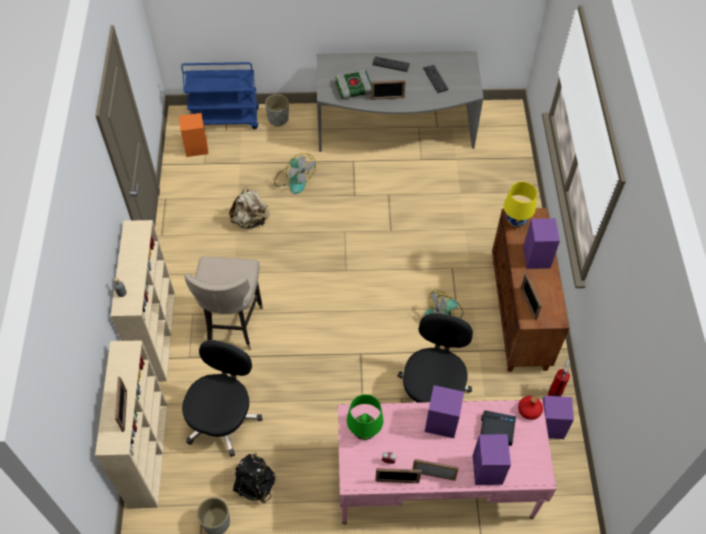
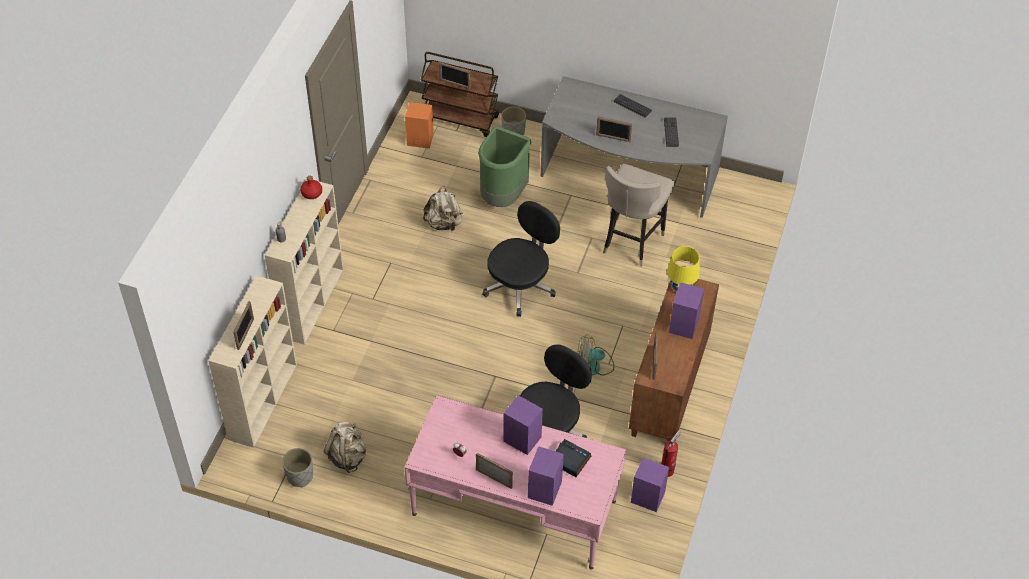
camera: 20 degrees right, 5 degrees down
(223, 418) = (342, 392): black office chair -> black office chair (520, 285)
(225, 119) = (460, 119): blue cart -> brown cart
(232, 325) = (385, 314): beige stool -> beige stool (631, 241)
(255, 484) = (347, 456): black backpack -> beige backpack
(294, 179) = (503, 197): fan -> green trash can
(353, 89) = (583, 120): book -> none
(364, 430) = (450, 423): green table lamp -> none
(397, 481) = (459, 472): picture frame -> picture frame (454, 84)
(529, 410) = (608, 454): red bottle -> red bottle (311, 193)

